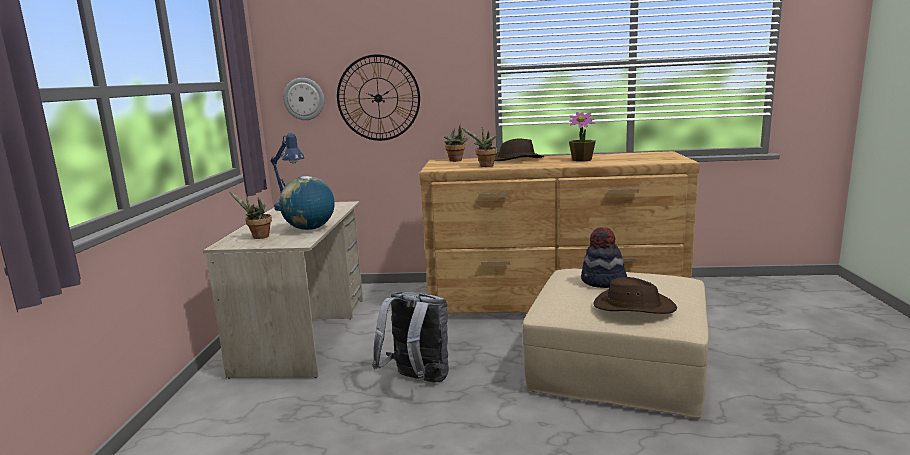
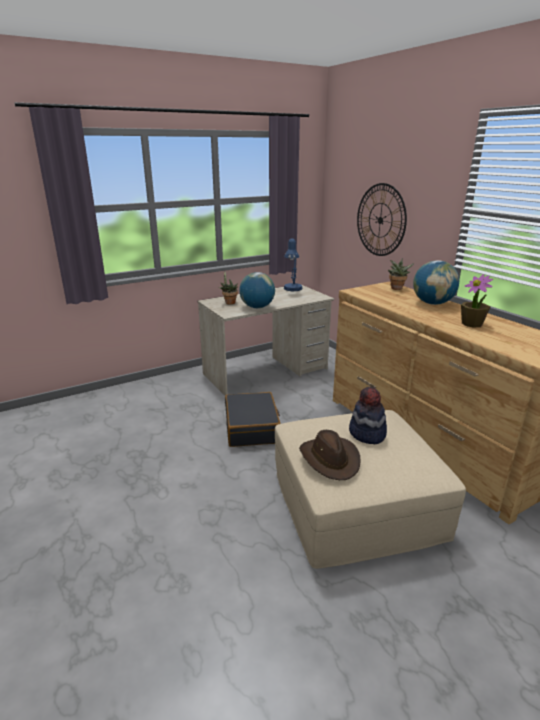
camera: 55 degrees right, 10 degrees up
(304, 99) = (341, 211): wall clock -> none
(417, 380) = (252, 428): grey backpack -> black suitcase
(485, 166) = (387, 301): potted plant -> none
(516, 159) = (432, 303): brown hat -> globe

